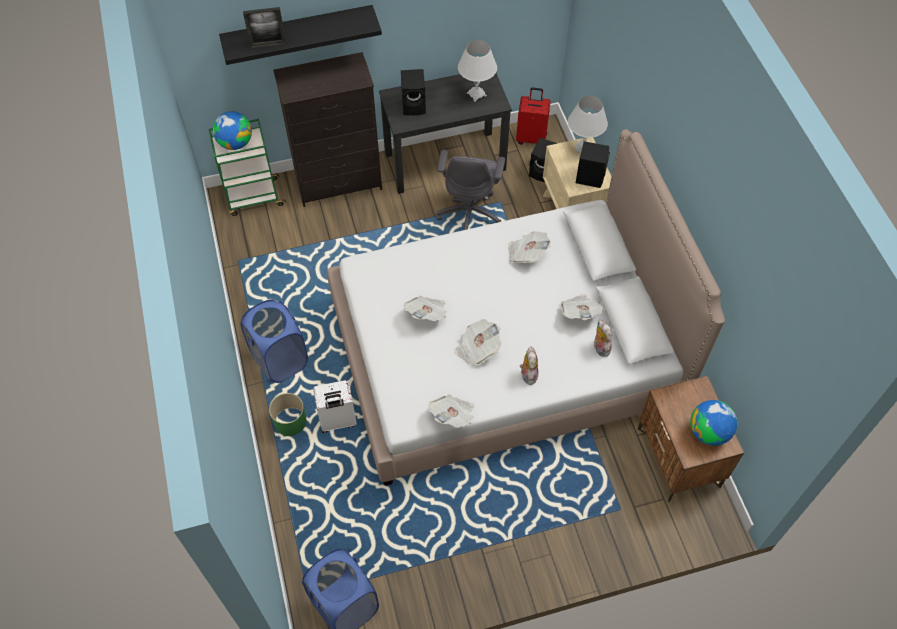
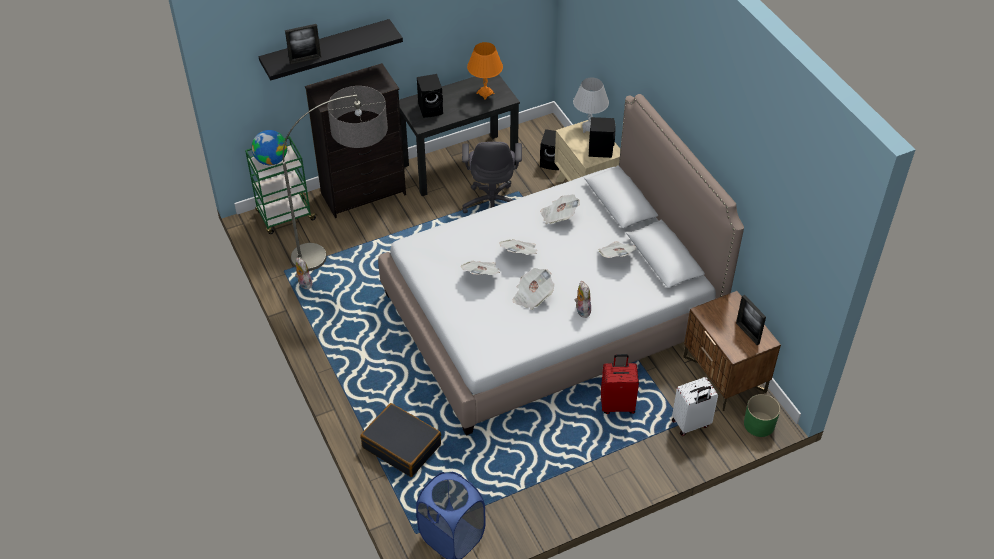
camera: 10 degrees left, 10 degrees down
(280, 360) = (343, 347): blue laundry basket -> none
(290, 421) = (365, 396): green planter -> green planter (759, 424)
(311, 248) = (351, 251): none -> floor lamp
(315, 487) = (402, 446): none -> black suitcase
(337, 421) = (410, 390): white suitcase -> white suitcase (691, 424)
(453, 416) = (523, 351): newspaper -> newspaper (520, 254)
(476, 94) = (485, 93): white table lamp -> orange table lamp
(531, 138) = (535, 135): red suitcase -> red suitcase (617, 405)
(600, 348) = (639, 281): plush toy -> plush toy (304, 283)
(708, 432) = (747, 333): globe -> picture frame

